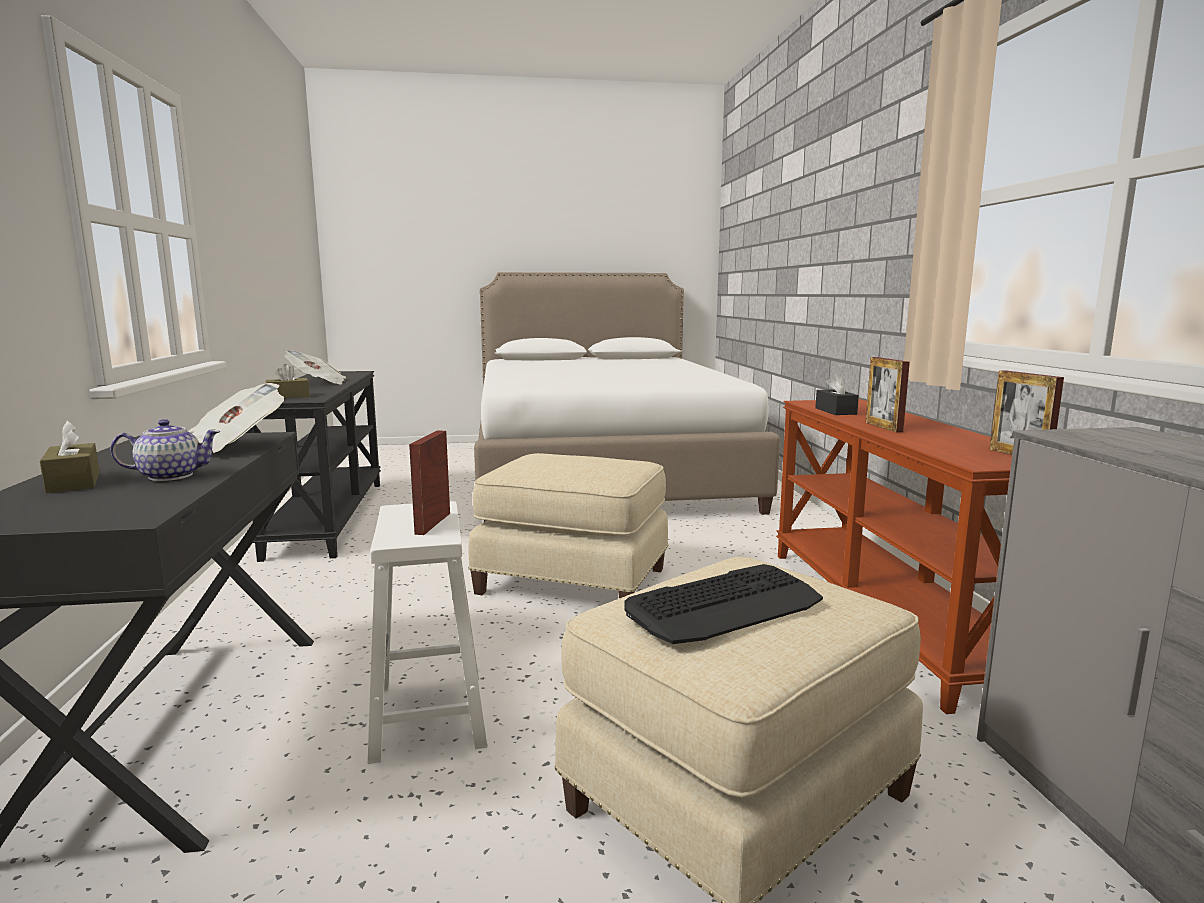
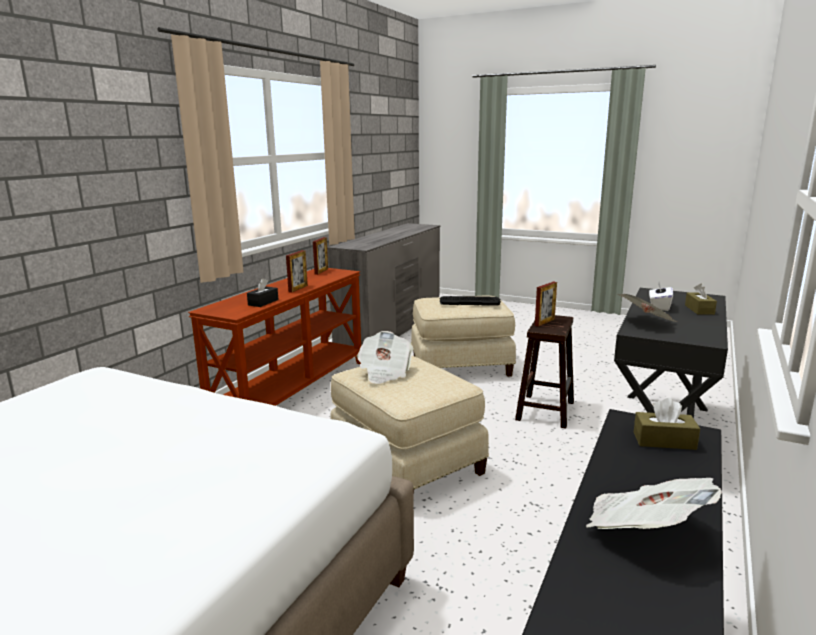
camera: 145 degrees left, 5 degrees up
(170, 476) = (659, 307): teapot -> white tissue box
(429, 716) = (545, 410): white stool -> brown stool
(598, 461) = (384, 372): none -> newspaper

